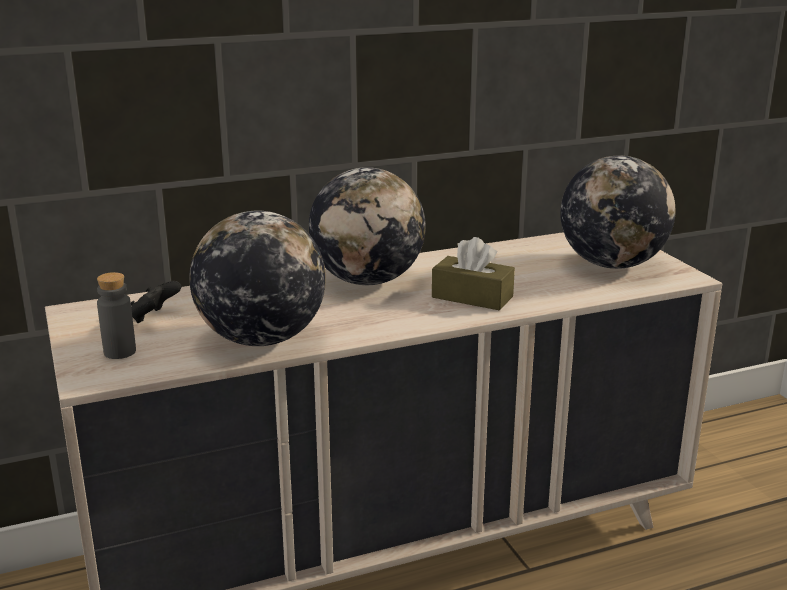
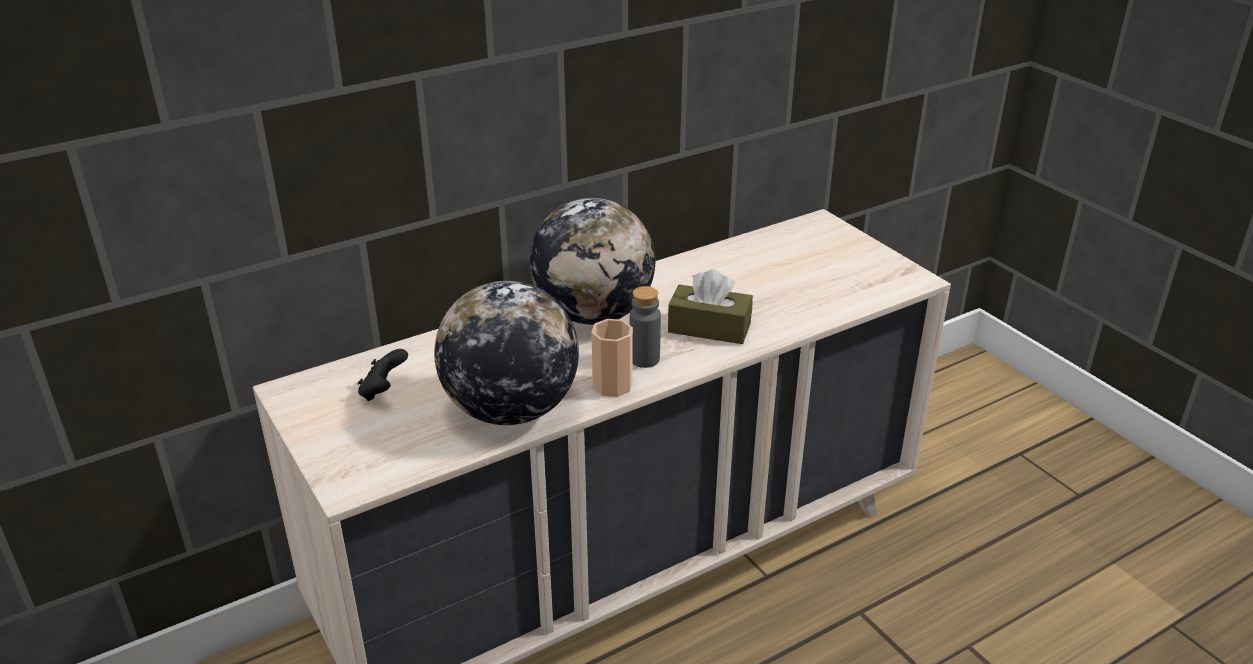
camera: 10 degrees left, 10 degrees up
(120, 352) = (365, 444): grey bottle -> grey bottle (644, 359)
(363, 329) = (612, 385): none -> cup
(611, 264) = (837, 268): globe -> none

